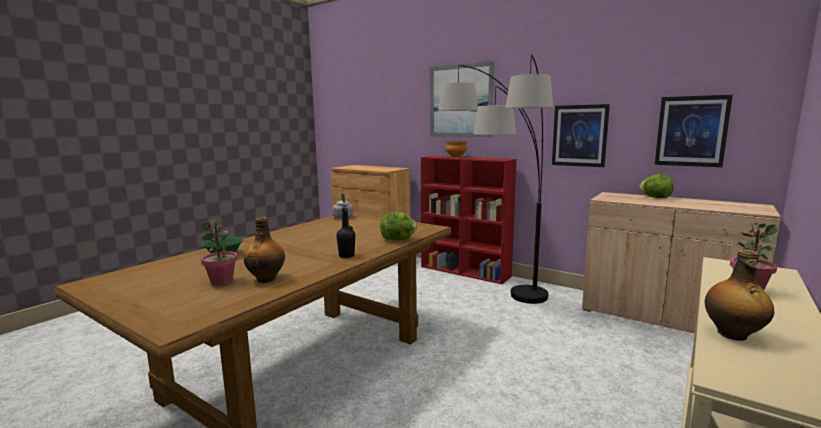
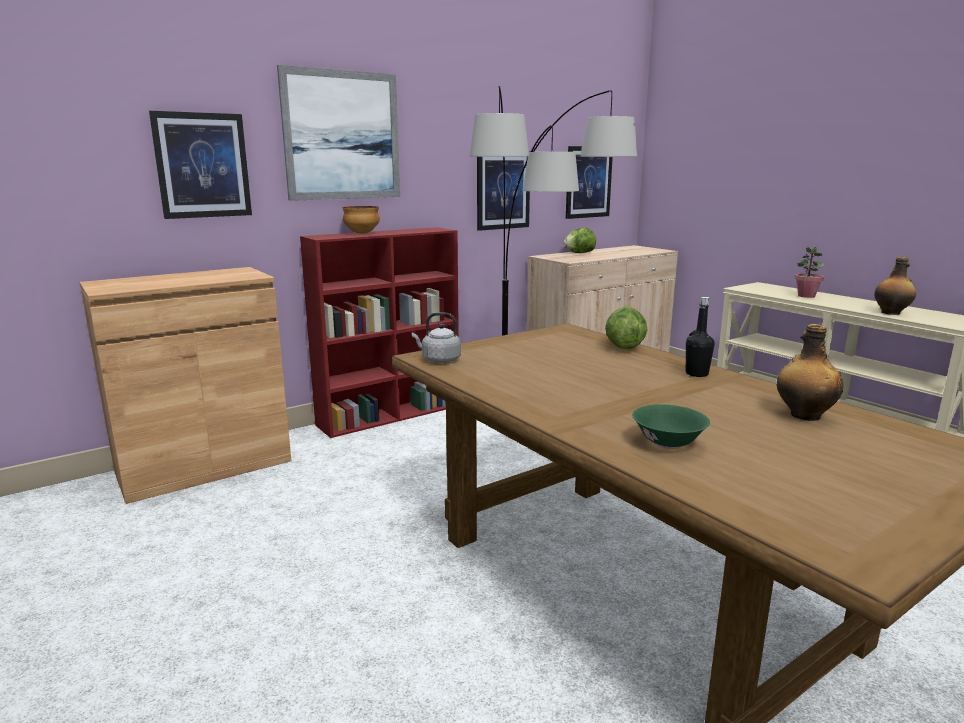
camera: 70 degrees left, 5 degrees up
(222, 282) = (822, 441): potted plant -> none
(397, 118) = (202, 165): none -> picture

